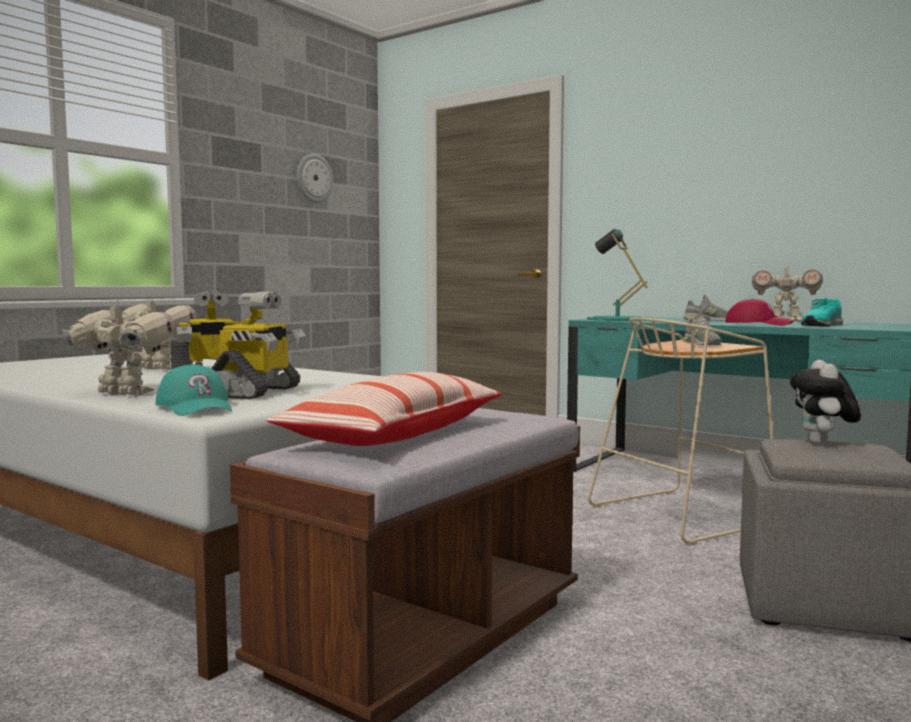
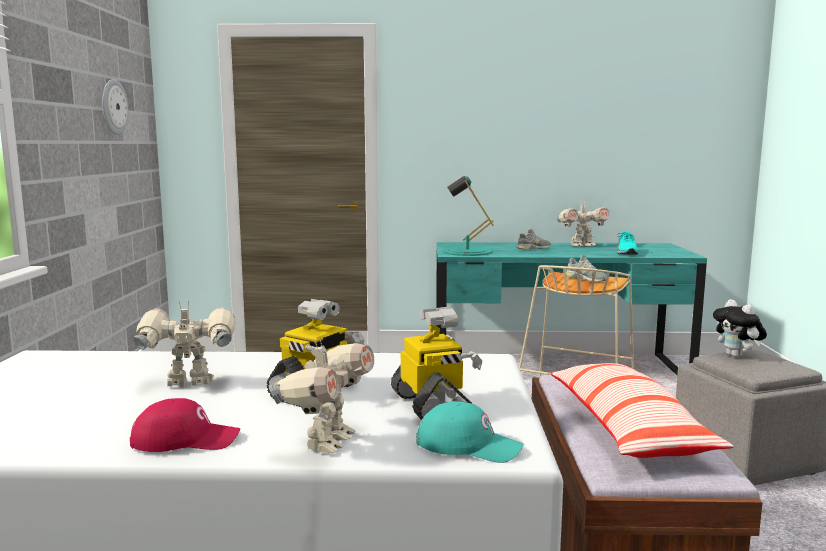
camera: 35 degrees left, 5 degrees up
(122, 394) = (327, 442): toy robot -> toy robot turned 120 degrees clockwise
(758, 324) = (585, 253): red cap -> red cap (185, 439)

